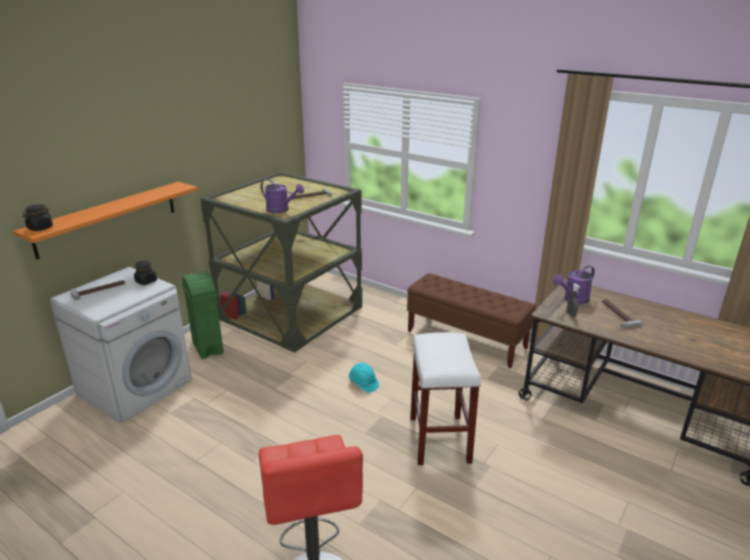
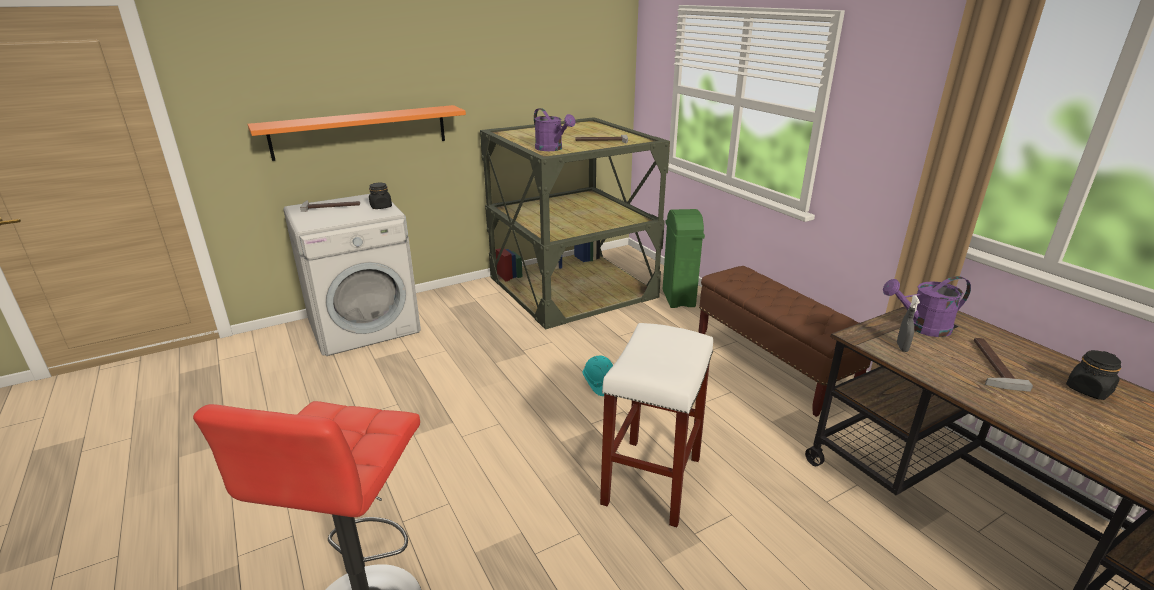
camera: 25 degrees right, 0 degrees up
(40, 228) = (270, 124): black jar -> black jar (1088, 390)
(208, 347) = (460, 303): green trash can -> green trash can (678, 298)

